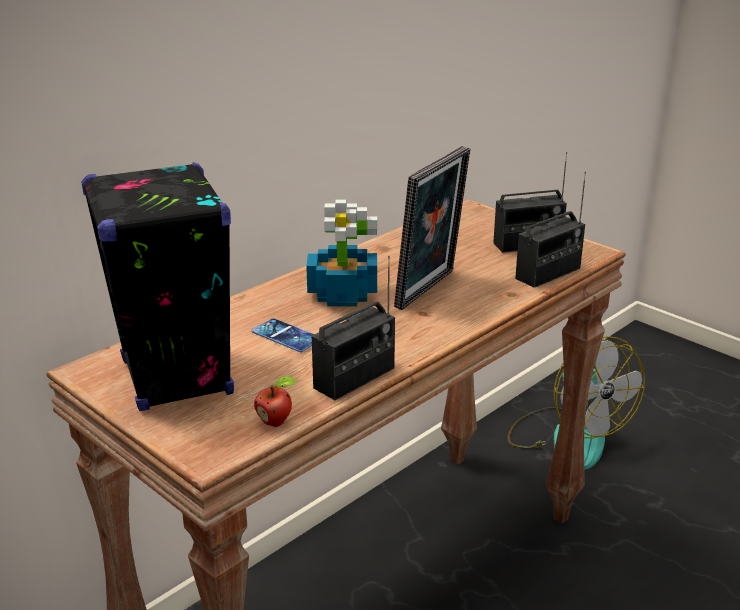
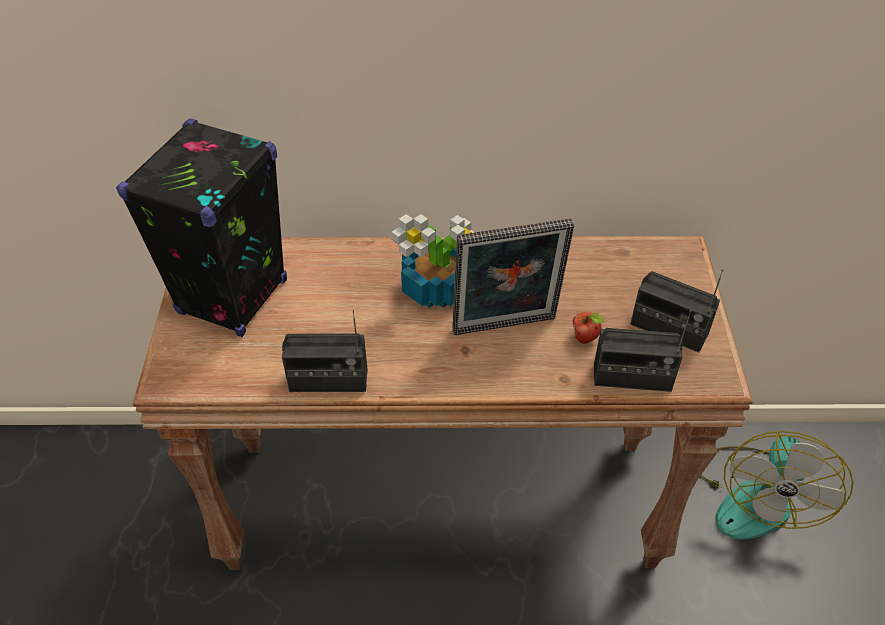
camera: 45 degrees right, 20 degrees up
(276, 422) = (233, 383): apple -> apple (585, 339)
(286, 336) = (343, 305): phone -> none

